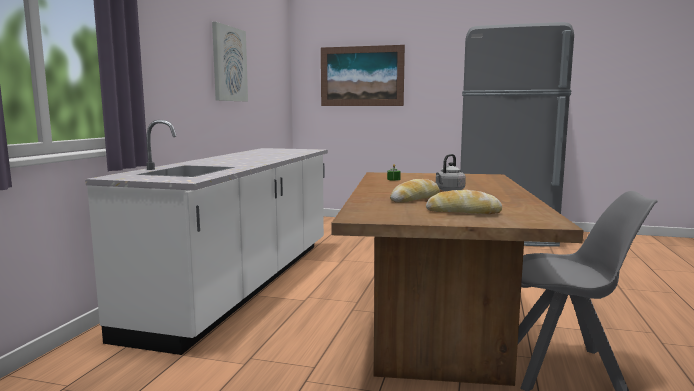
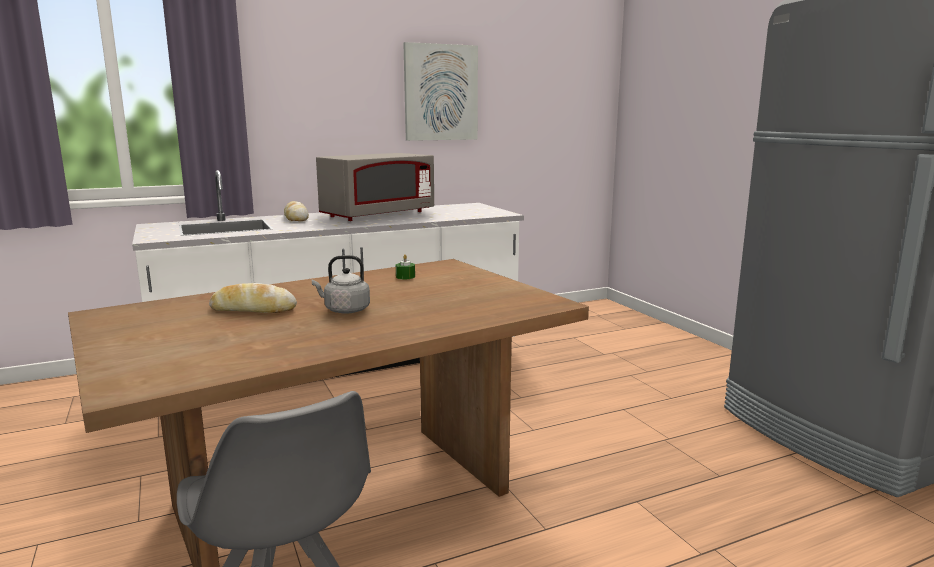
camera: 50 degrees right, 5 degrees up
(249, 156) = (378, 215): none -> grey microwave
(361, 76) = (695, 96): picture -> none
(463, 212) = (171, 341): bread -> bread (296, 218)

